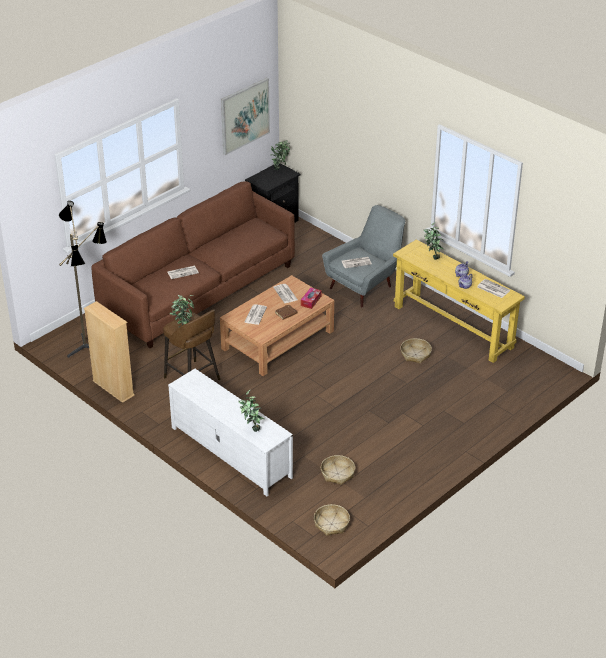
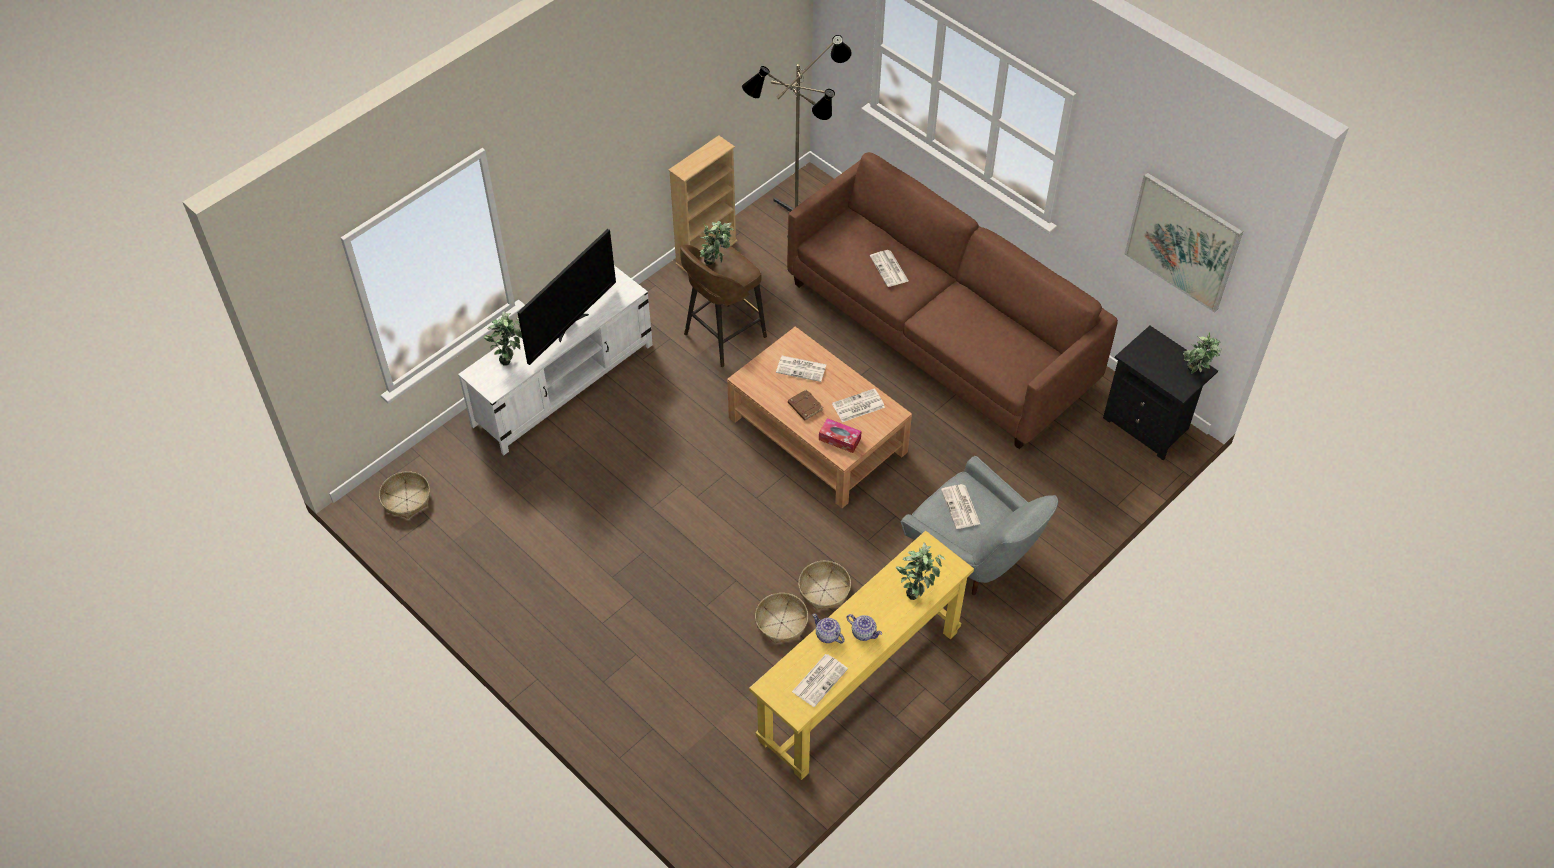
camera: 90 degrees right, 15 degrees up
(224, 401) = (571, 326): none -> television
(337, 474) = (505, 508): basket -> basket (824, 590)

